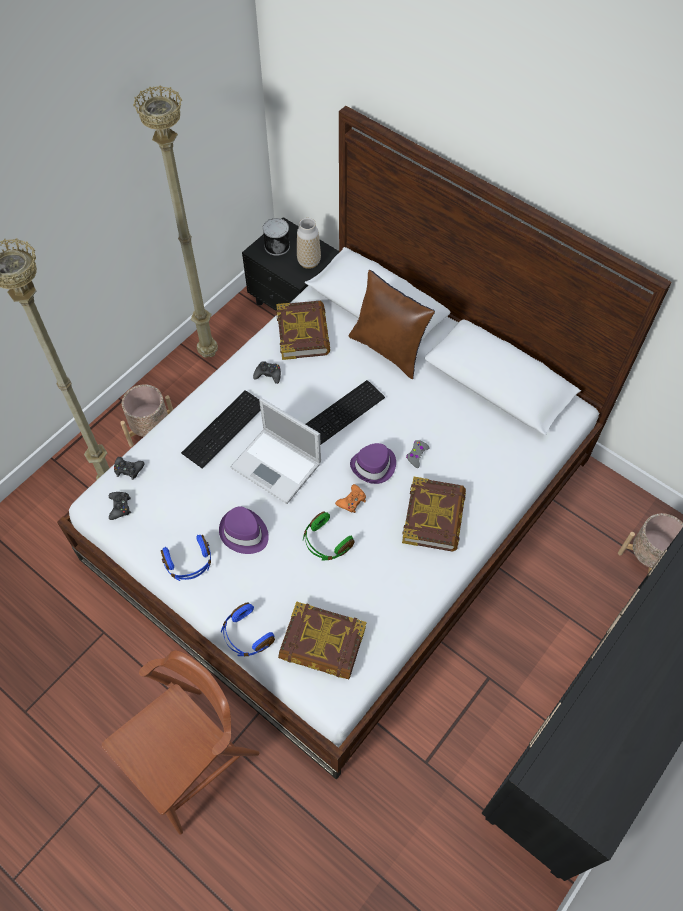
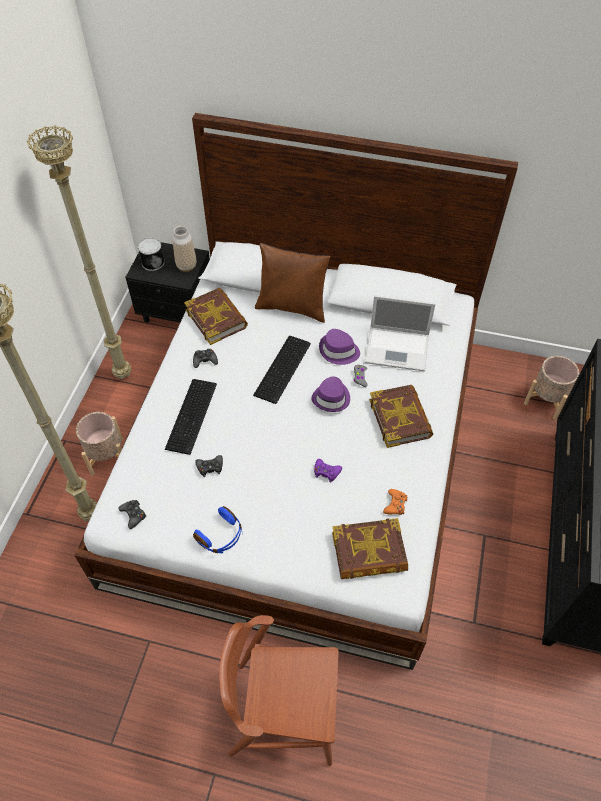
camera: 25 degrees left, 5 degrees down
(128, 469) = (124, 481): black game controller -> black game controller (210, 467)
(190, 758) = (283, 712): brown chair -> brown chair turned 105 degrees counterclockwise
(244, 533) = (254, 492): purple hat -> purple hat (338, 351)
(246, 635) = (303, 574): blue headphones -> none
(277, 466) = (253, 428): laptop -> laptop (398, 349)
(326, 542) = (326, 472): green headphones -> purple game controller
(352, 501) = (329, 431): orange game controller -> orange game controller (395, 504)

